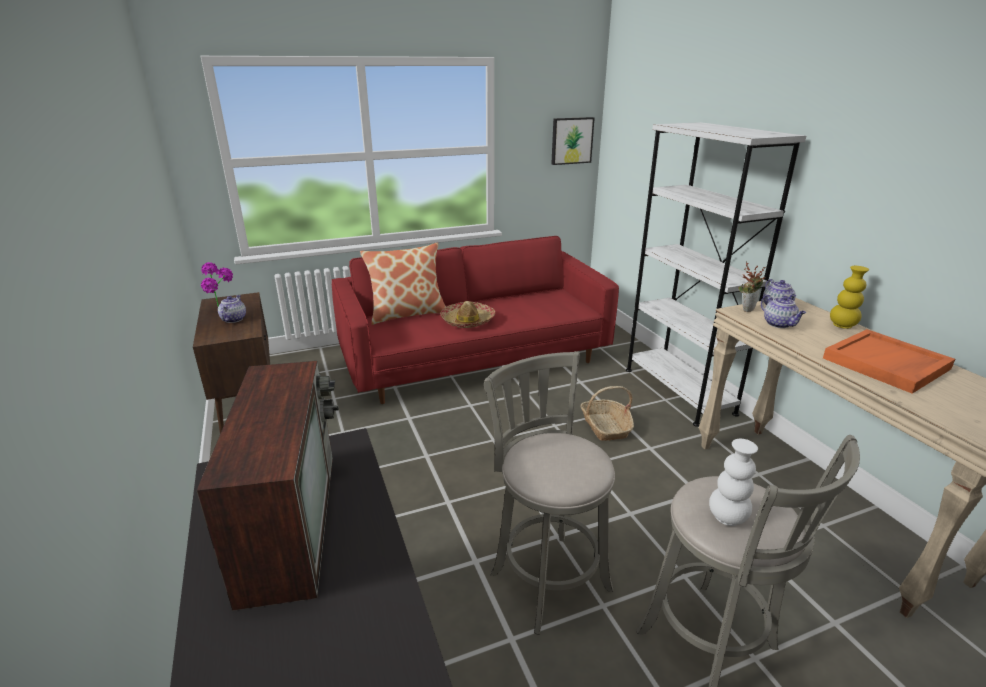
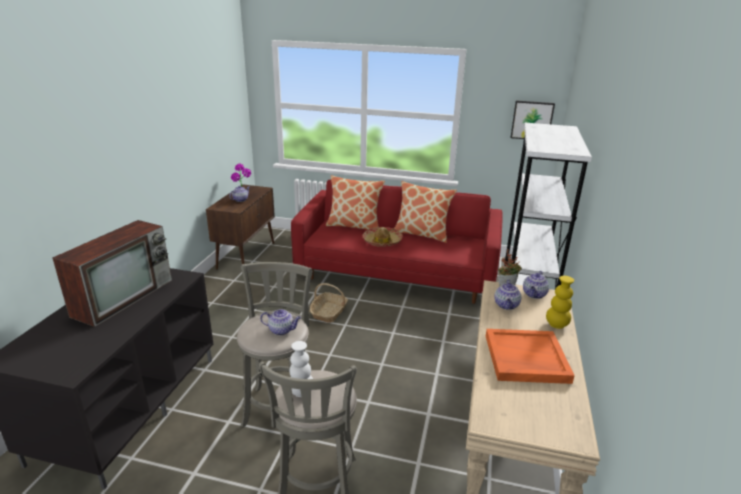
camera: 35 degrees right, 0 degrees up
(496, 301) = (422, 234): none -> pillow
(576, 457) = (282, 330): none -> teapot
(605, 427) = (425, 348): basket -> basket (329, 312)

